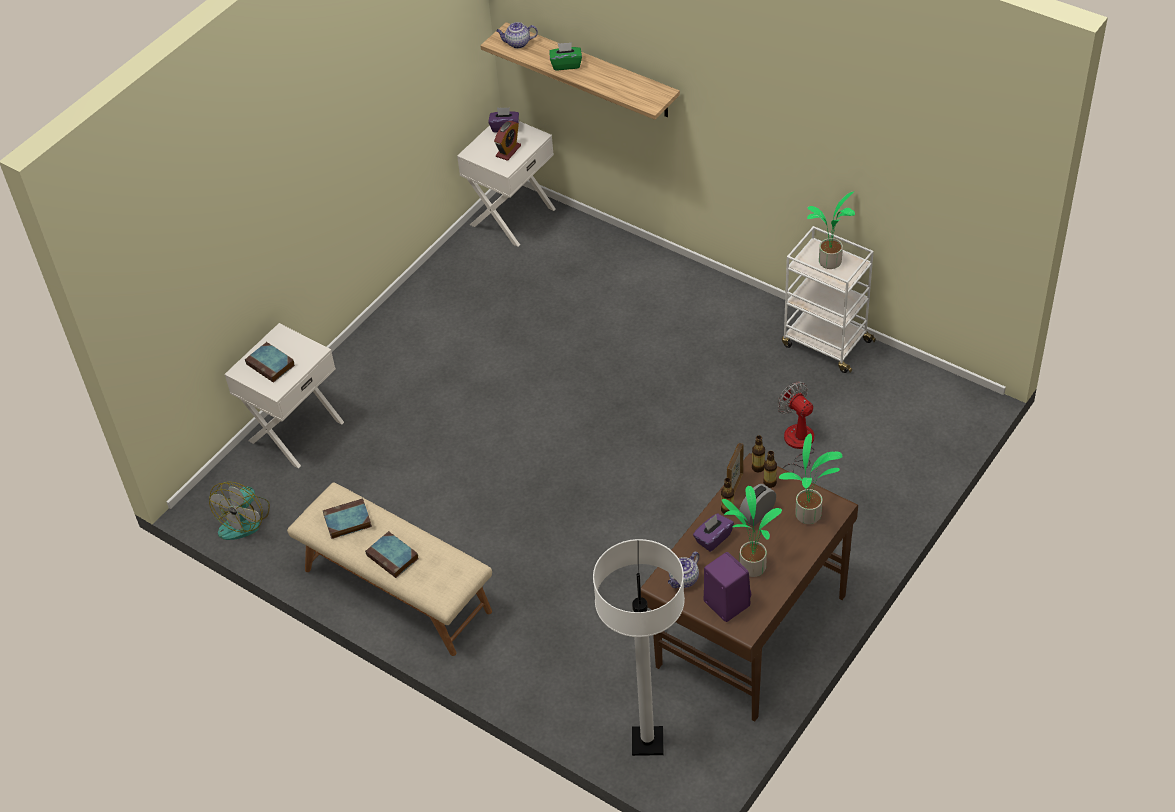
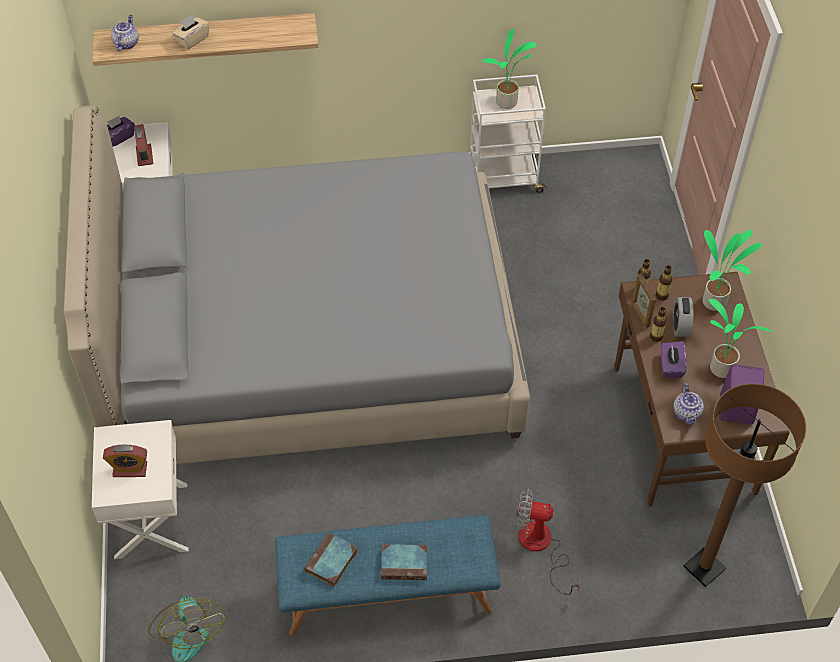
camera: 45 degrees left, 5 degrees up
(271, 365) = (130, 469): book -> alarm clock
(396, 591) = (387, 595): beige bench -> blue bench
(517, 43) = (126, 43): teapot -> teapot turned 150 degrees clockwise
(532, 379) = (311, 343): none -> grey bed
(566, 64) = (192, 39): green tissue box -> beige tissue box
(647, 742) = (704, 568): white floor lamp -> brown floor lamp
(797, 446) = (566, 268): fan -> fan (541, 547)

